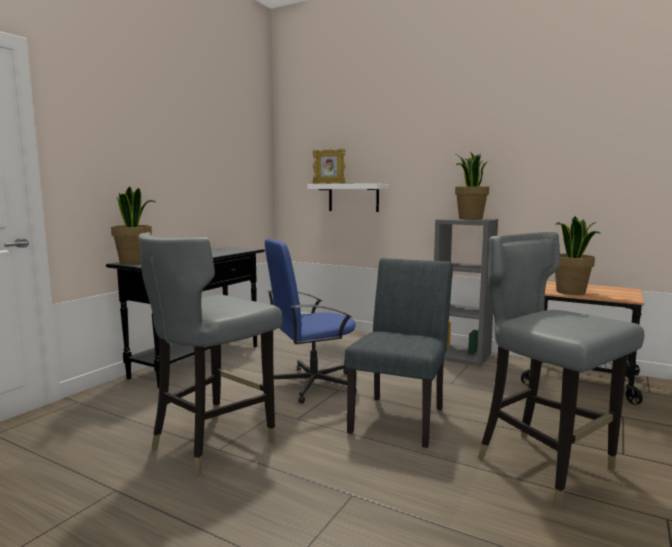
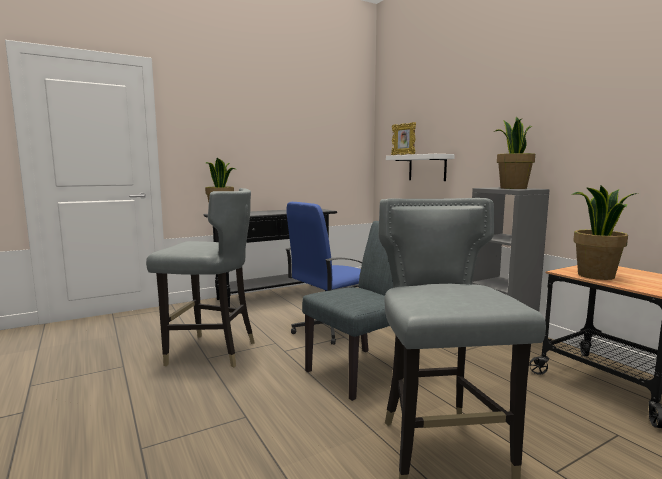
camera: 30 degrees right, 0 degrees up
(213, 442) = (210, 352): grey chair -> grey chair turned 150 degrees counterclockwise
(311, 384) = (329, 328): blue office chair -> blue office chair turned 45 degrees counterclockwise

